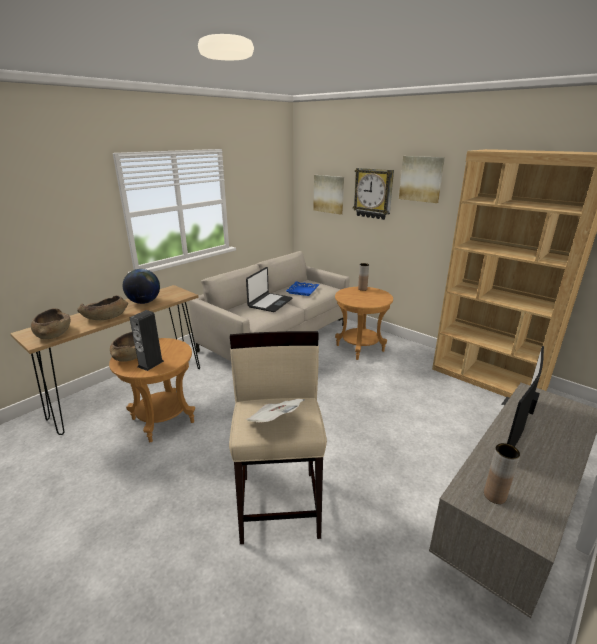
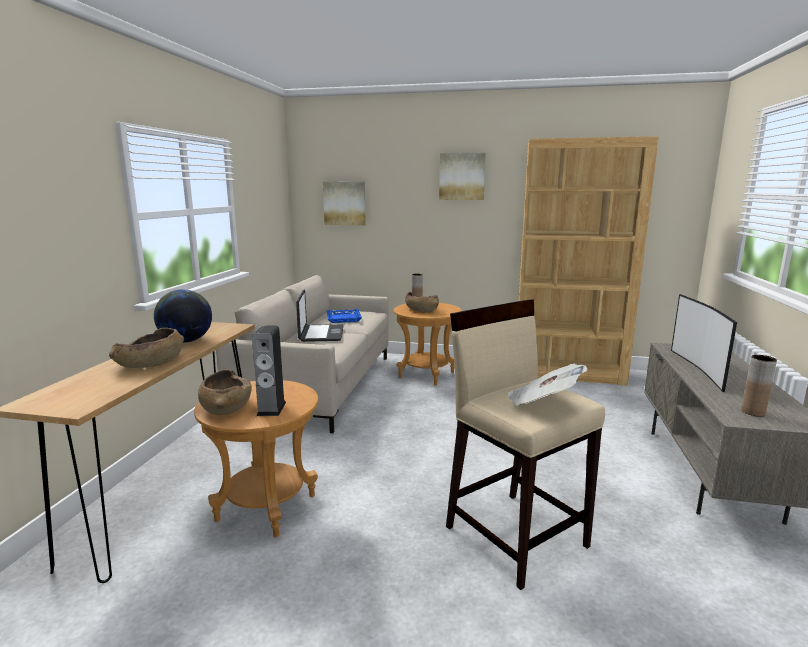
camera: 30 degrees left, 10 degrees down
(53, 333) = (89, 394): brown bowl -> brown bowl (421, 310)
(373, 193) = (405, 197): wall clock -> none

